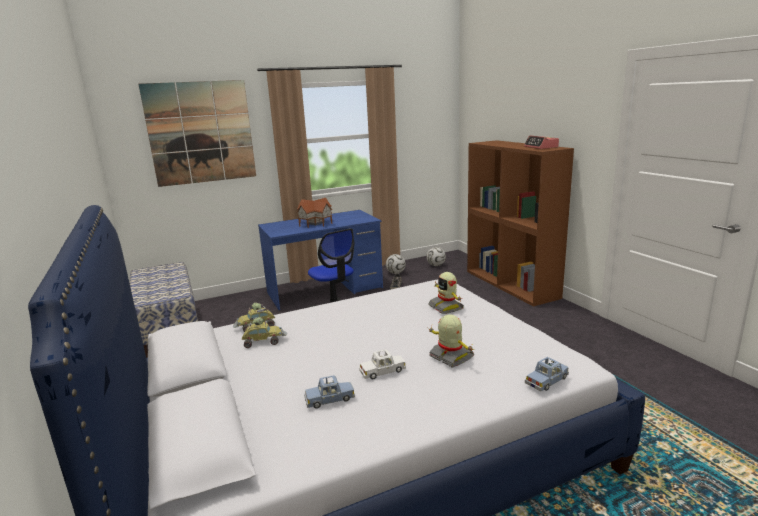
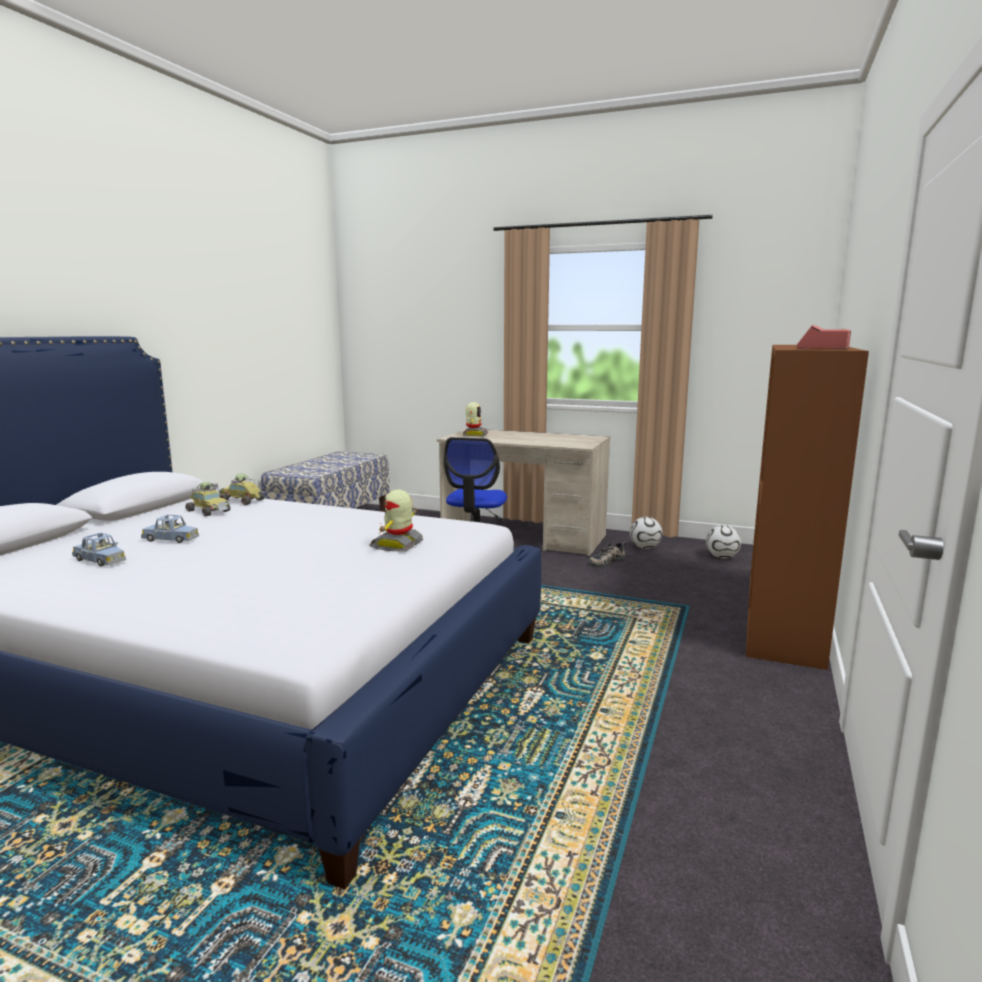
camera: 45 degrees right, 5 degrees down
(201, 133) = (430, 307): picture -> none
(315, 223) = (517, 437): toy house -> none
(325, 290) = (523, 537): blue desk -> beige desk
(382, 371) = (179, 561): white toy car -> none
(450, 357) = (242, 576): toy robot -> toy robot (474, 435)
(547, 381) = (227, 636): blue toy car -> blue toy car (171, 539)

